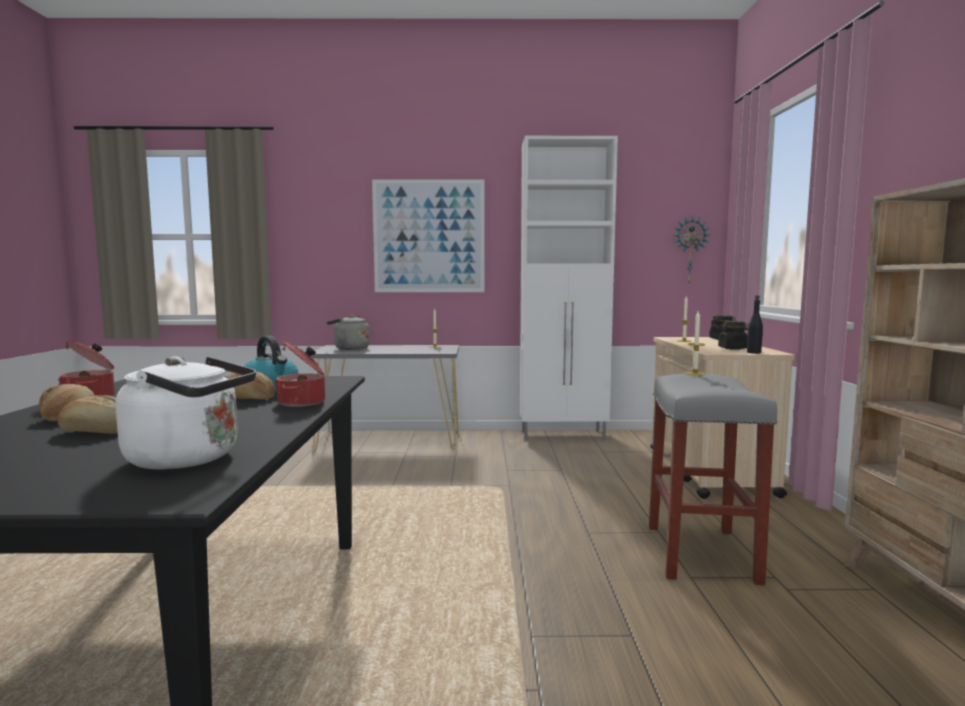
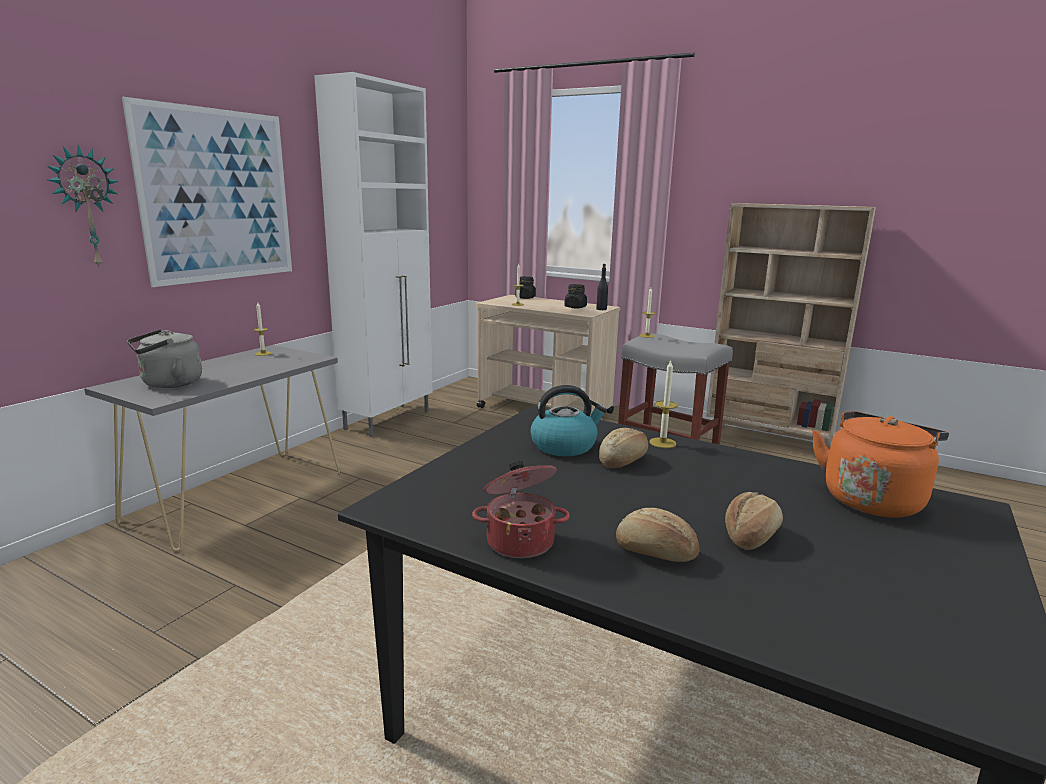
camera: 60 degrees left, 10 degrees up
(190, 458) = (872, 499): white kettle -> orange kettle
(303, 402) = (662, 443): cooking pot -> candle
(689, 250) = (448, 211): wall clock -> wall clock (86, 208)

